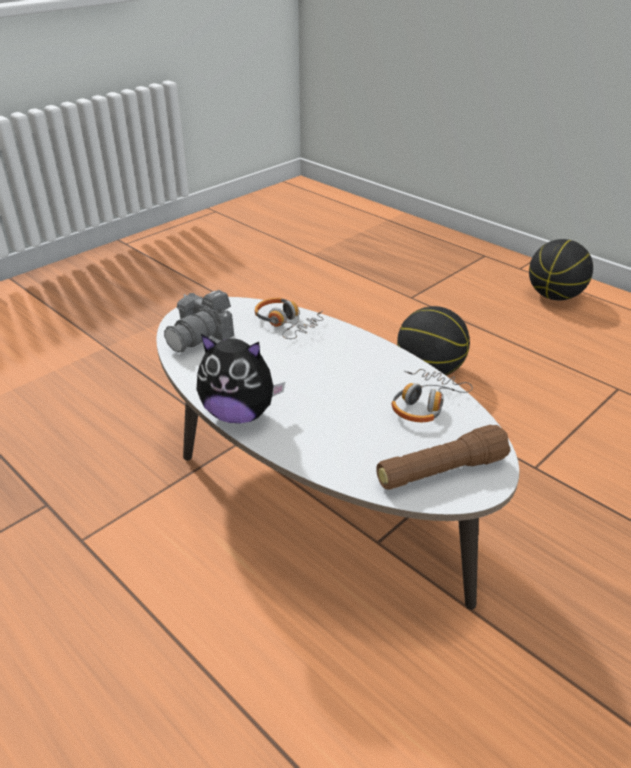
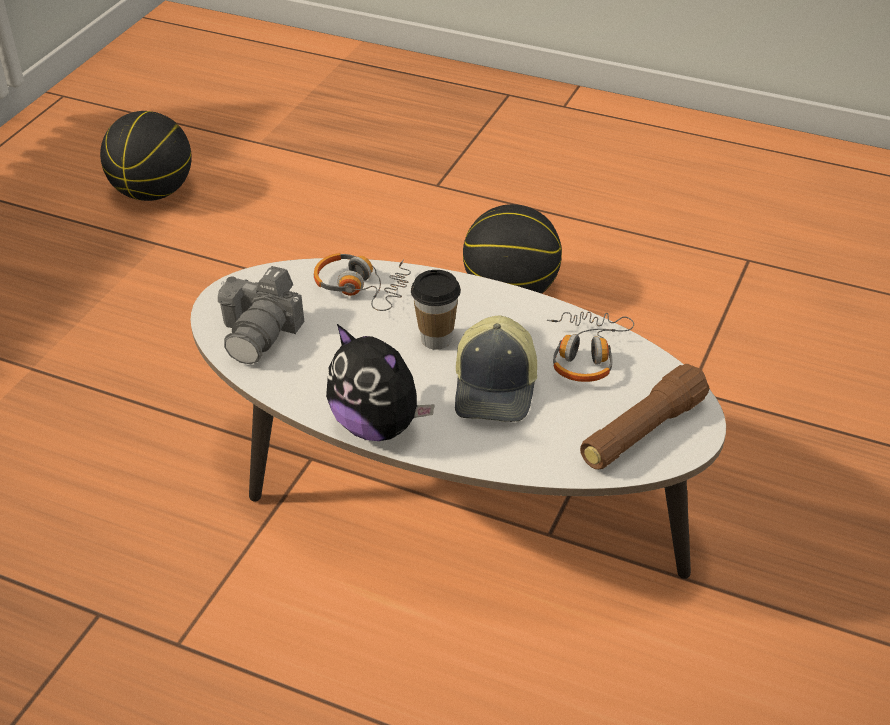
camera: 20 degrees left, 5 degrees up
(239, 414) = (378, 425): plush toy -> plush toy turned 45 degrees clockwise
(318, 367) = (436, 339): none -> cup
(342, 410) = (497, 388): none -> cap
(554, 296) = (625, 141): basketball -> basketball (154, 192)

